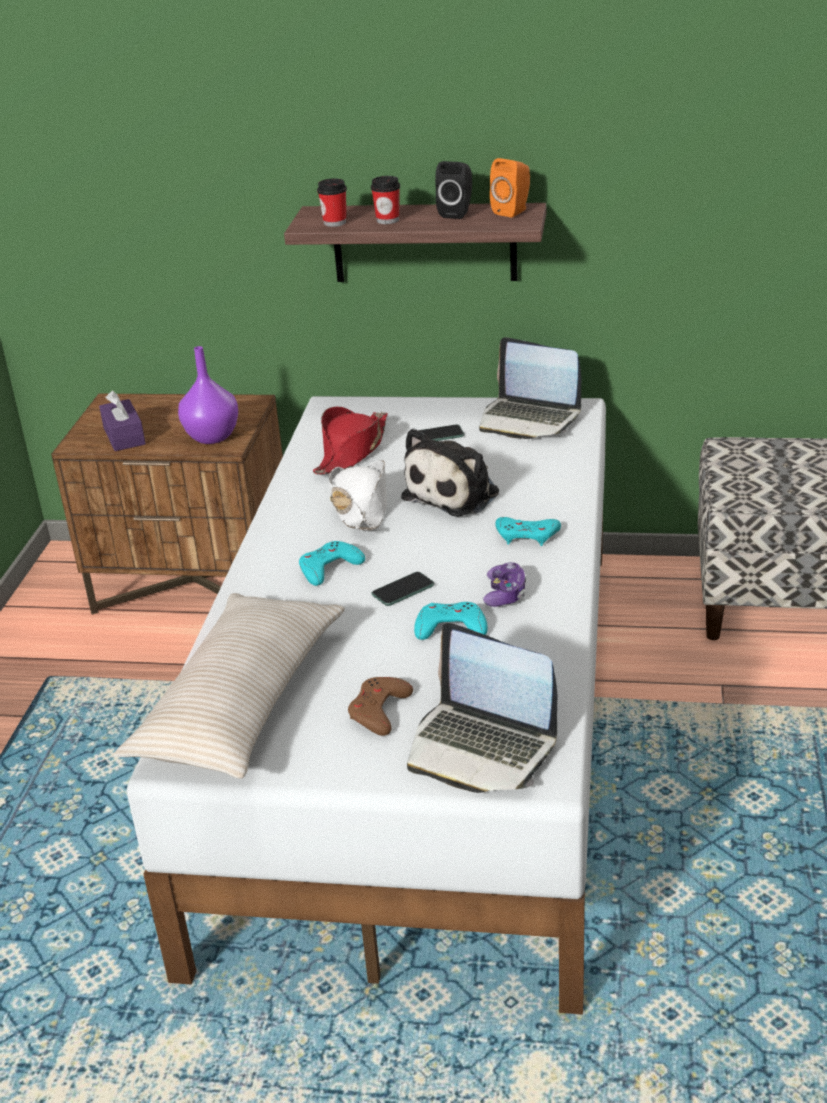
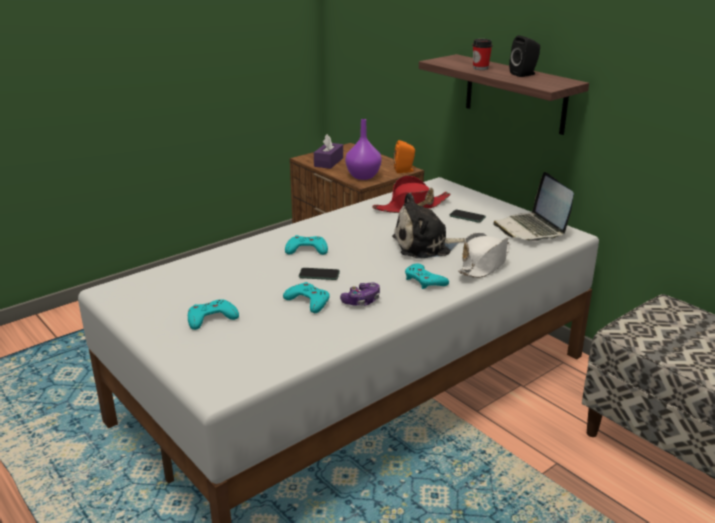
camera: 40 degrees right, 5 degrees down
(241, 702) = (170, 284): beige pillow -> none
(335, 223) = (452, 63): cup -> none
(360, 506) = (369, 231): white hat -> white hat (484, 264)
(379, 711) = (211, 318): brown game controller -> turquoise game controller
(481, 747) = (219, 360): laptop -> none
(513, 211) = (558, 81): orange speaker -> orange speaker (405, 170)

